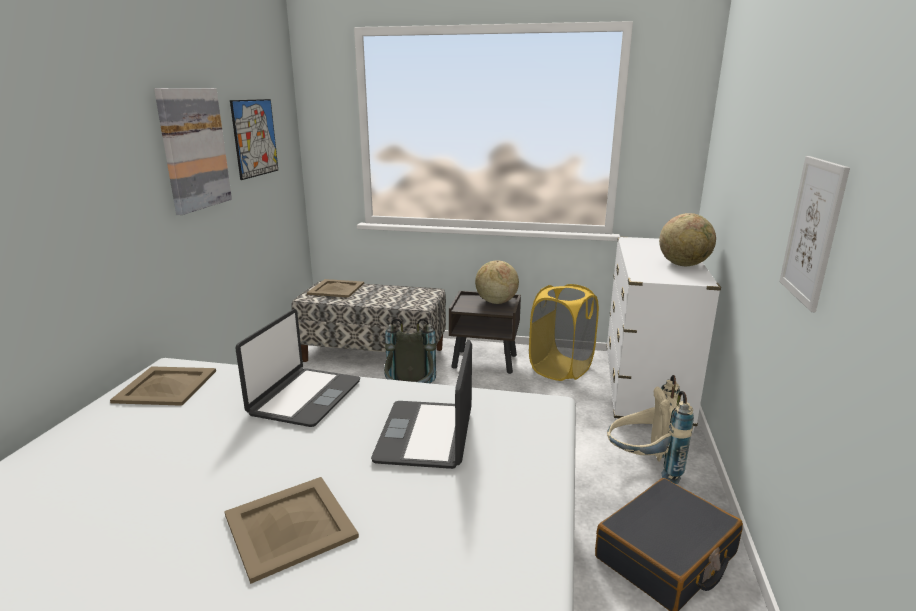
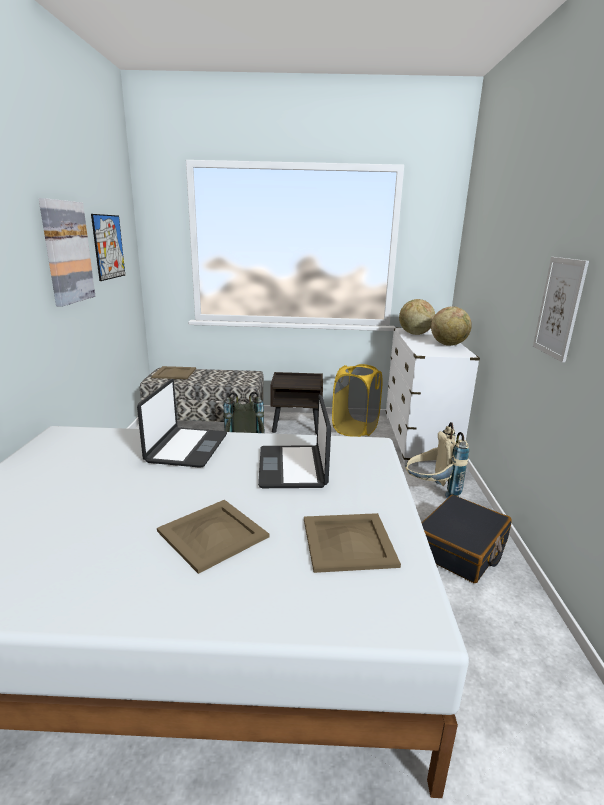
camera: 10 degrees left, 0 degrees up
(166, 386) = (64, 446): beige tray -> beige tray (349, 542)
(496, 302) = (305, 379): globe -> globe (414, 334)

